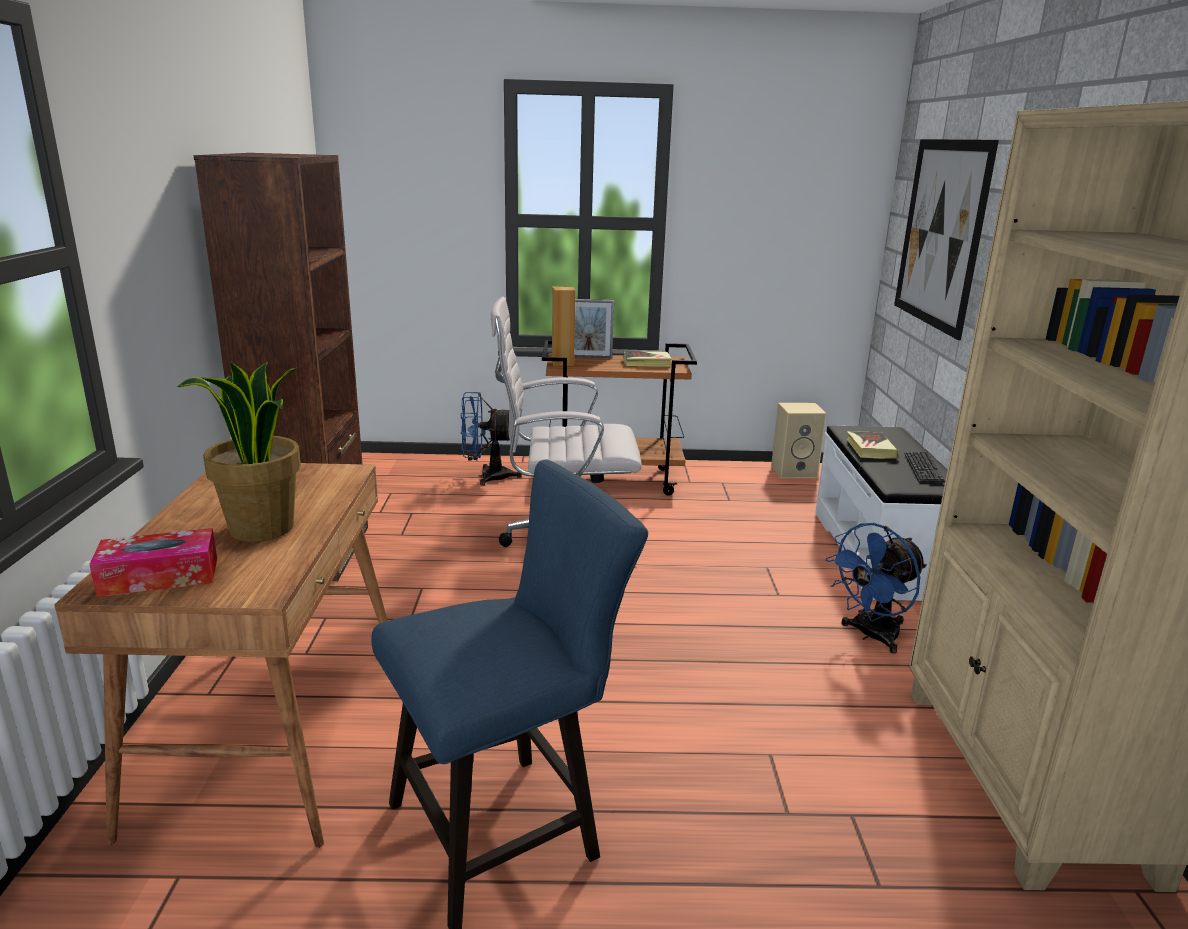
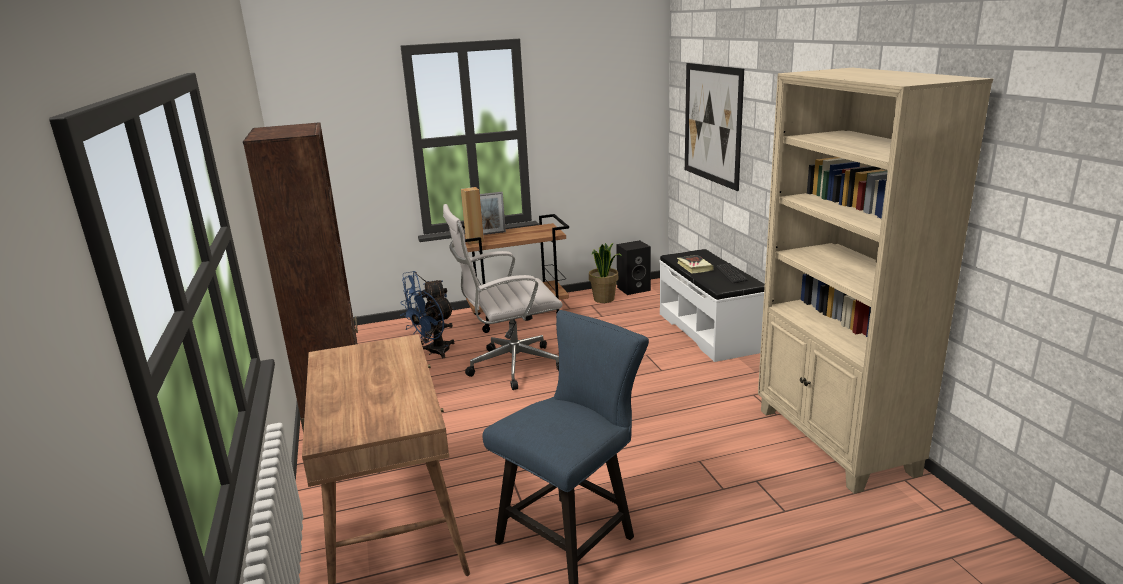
camera: 15 degrees left, 0 degrees up
(159, 576) = (351, 427): tissue box -> none
(262, 529) = (386, 387): potted plant -> potted plant (604, 299)
(647, 363) = (531, 231): book -> none
(794, 471) = (634, 288): beige speaker -> black speaker
(871, 636) = (725, 383): blue fan -> blue fan (434, 352)

